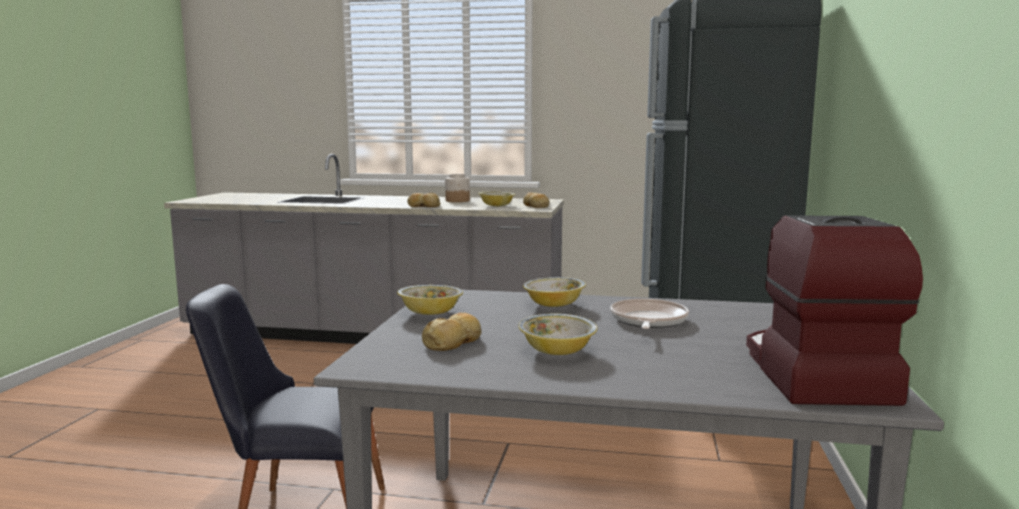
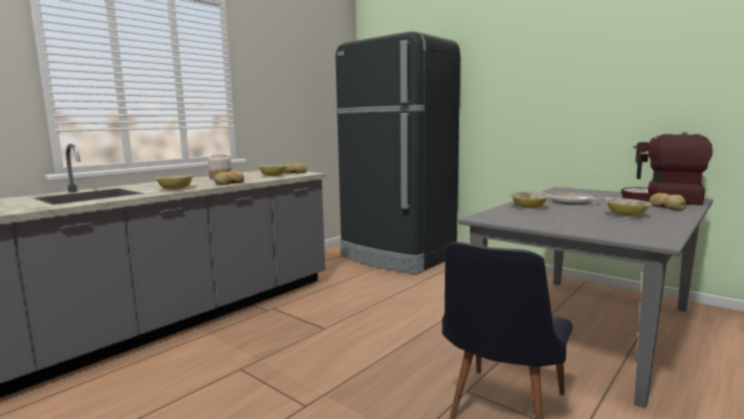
camera: 60 degrees left, 0 degrees up
(430, 313) = (533, 223): bowl -> bowl (175, 189)
(453, 342) = (606, 225): bread -> bread (666, 207)

